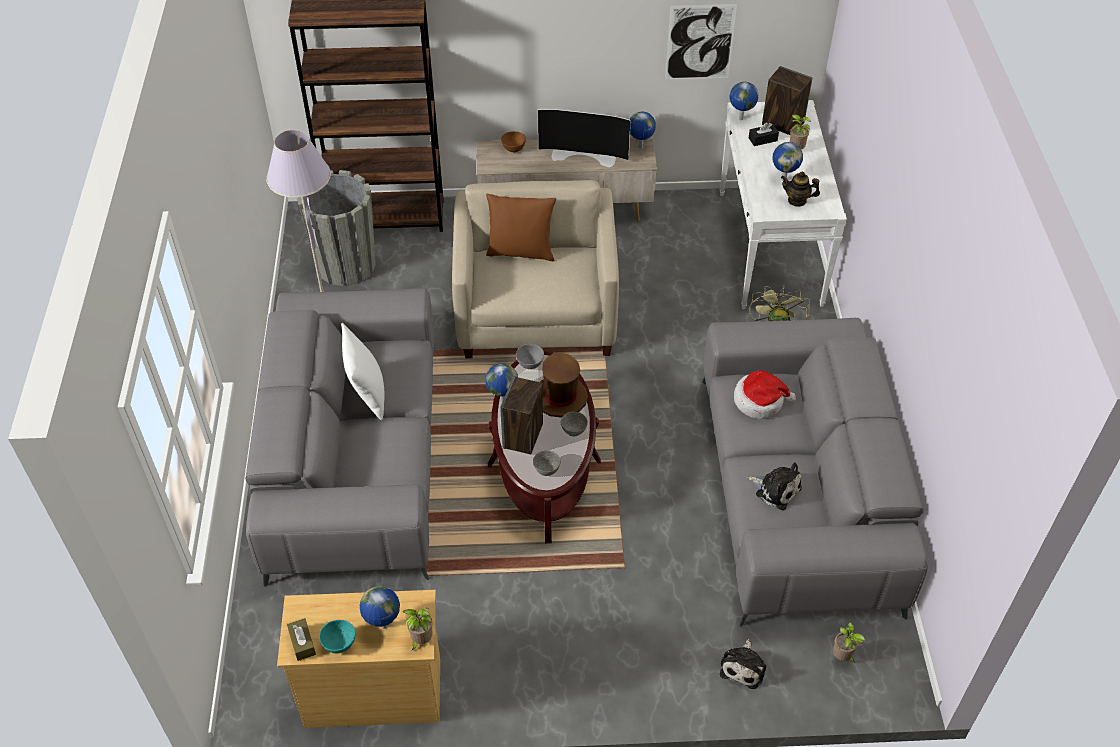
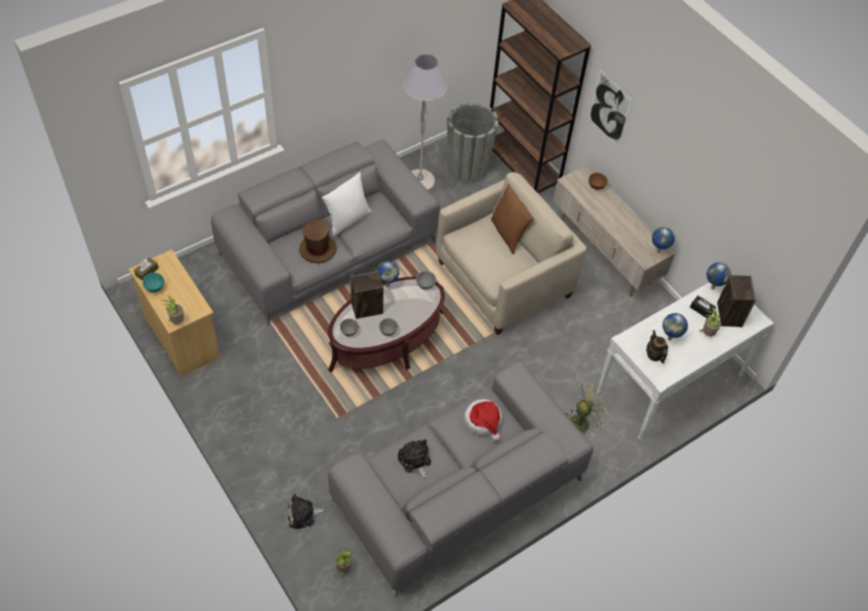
camera: 55 degrees right, 5 degrees up
(383, 626) = (176, 301): globe -> none
(560, 397) = (409, 313): brown hat -> brown hat (317, 249)
(584, 155) = (623, 225): television -> none
(700, 42) = (723, 217): picture -> picture (609, 109)
(776, 489) = (415, 461): plush toy -> plush toy turned 150 degrees clockwise

